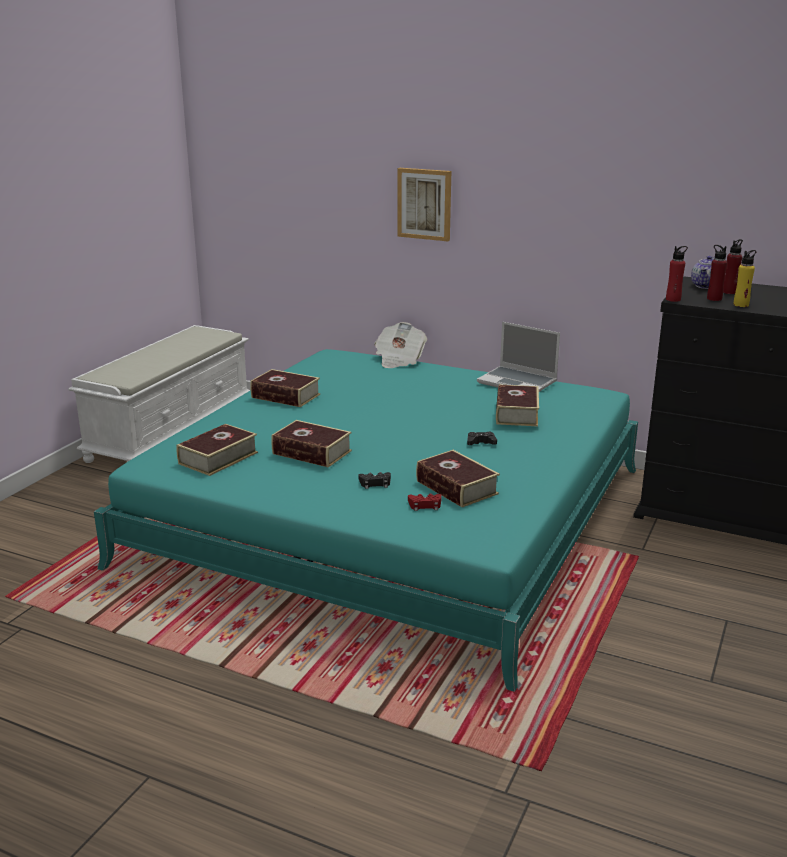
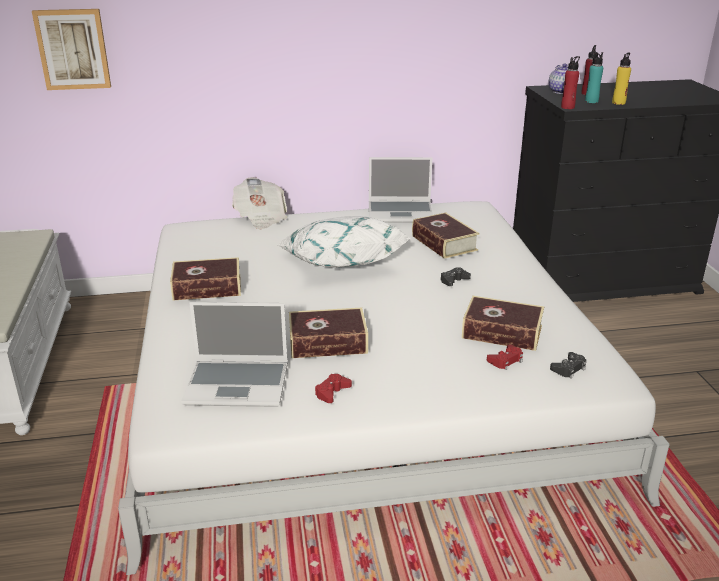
camera: 35 degrees left, 5 degrees up
(218, 458) = (239, 384): book -> laptop
(268, 482) = (332, 392): none -> red game controller
(375, 483) = (431, 354): black game controller -> black game controller (568, 368)
(392, 516) = (359, 378): turquoise bed -> white bed
(407, 406) = (340, 263): none -> white pillow
(424, 204) = (263, 47): picture -> picture (73, 49)
(714, 299) = (591, 101): red bottle -> turquoise bottle

